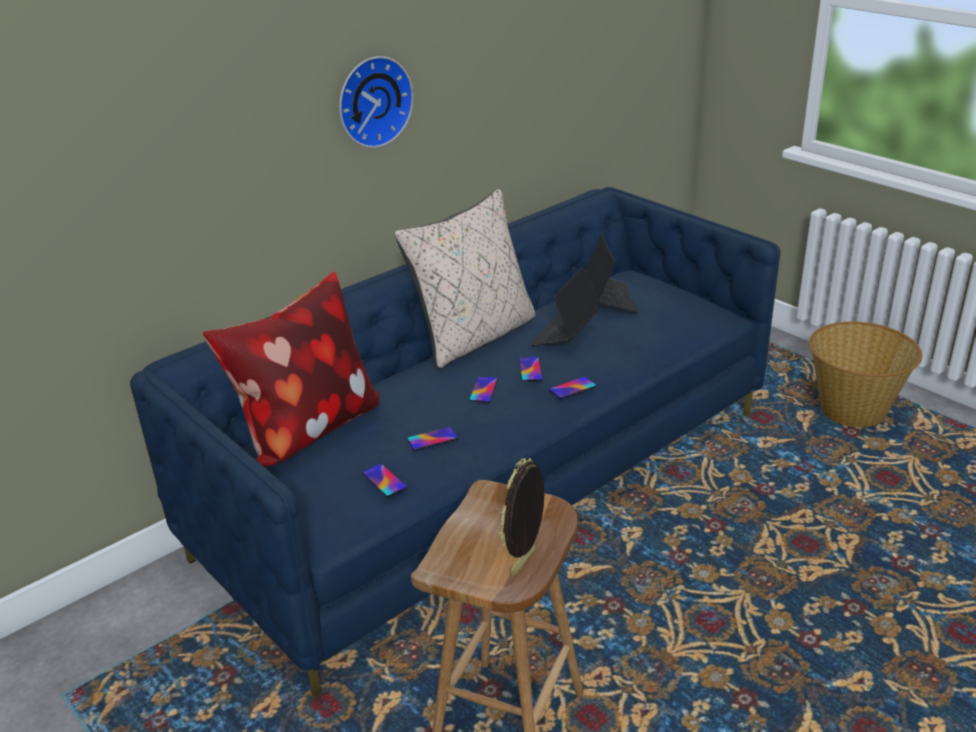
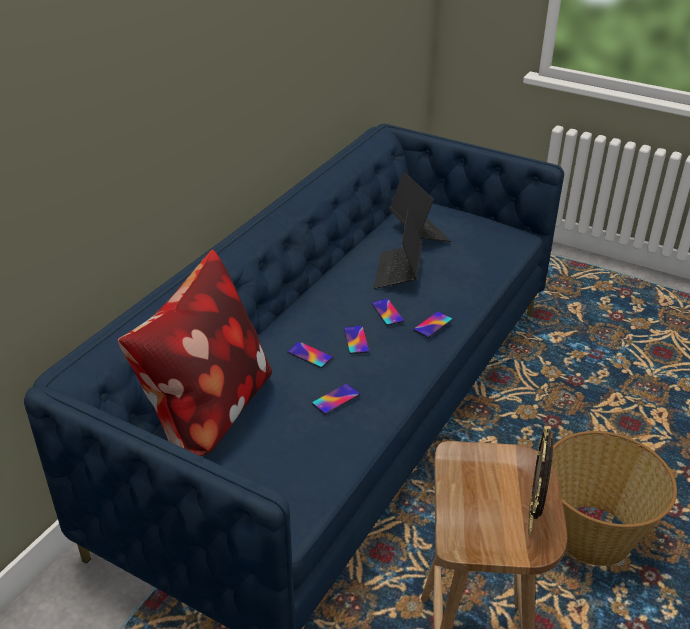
camera: 20 degrees left, 5 degrees up
(372, 101) = (211, 67): wall clock -> none
(384, 480) = (313, 451): phone -> phone (310, 355)
(474, 336) = (316, 286): beige pillow -> none
(853, 410) = (608, 296): basket -> basket (593, 535)

